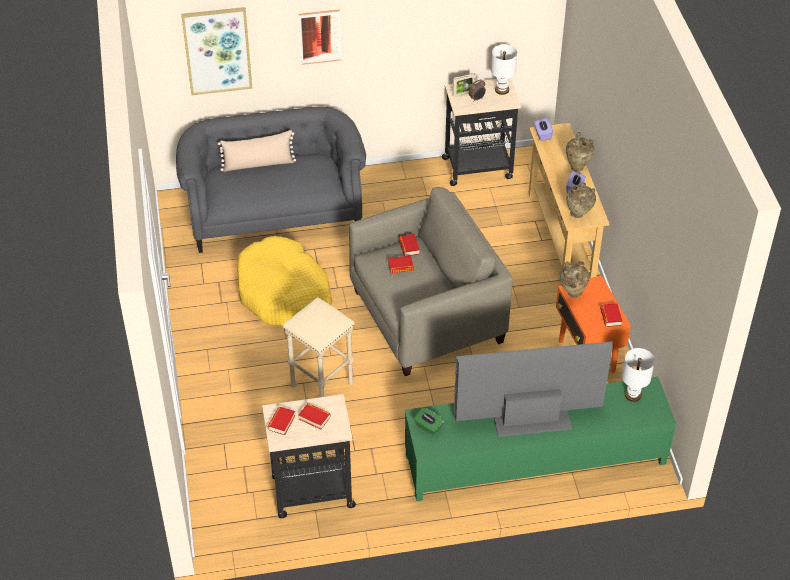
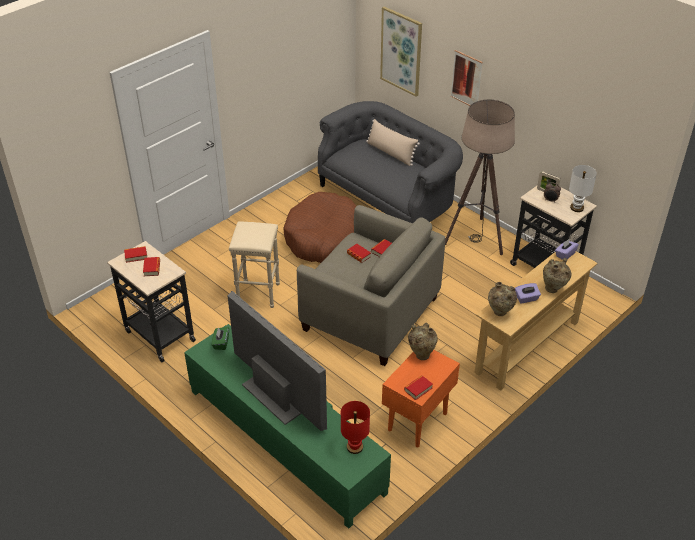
camera: 55 degrees right, 5 degrees down
(284, 293) = (323, 237): yellow dog bed -> brown dog bed
(395, 188) = (475, 239): none -> floor lamp
(632, 395) = (354, 447): white table lamp -> red table lamp

